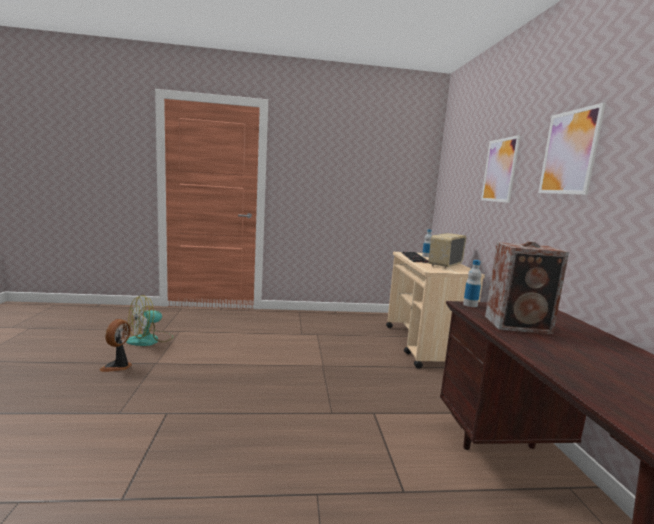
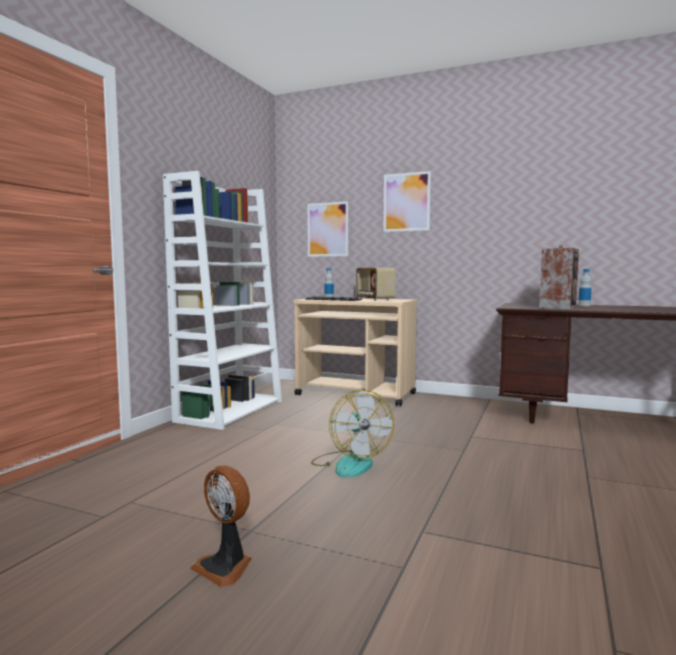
camera: 60 degrees left, 5 degrees down
(150, 340) = (134, 530): fan -> fan (350, 463)
(327, 318) = (230, 410): none -> white bookcase
(470, 305) = (509, 307): bottle -> bottle (584, 305)
(569, 152) = (496, 187): picture -> picture (328, 229)

